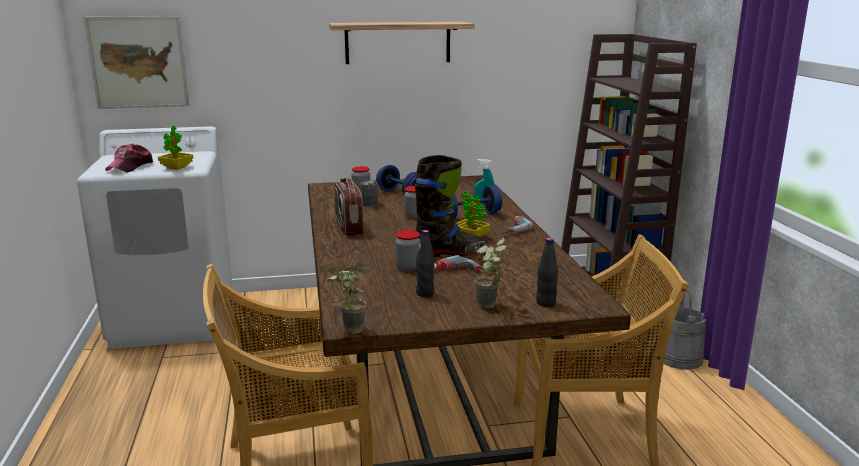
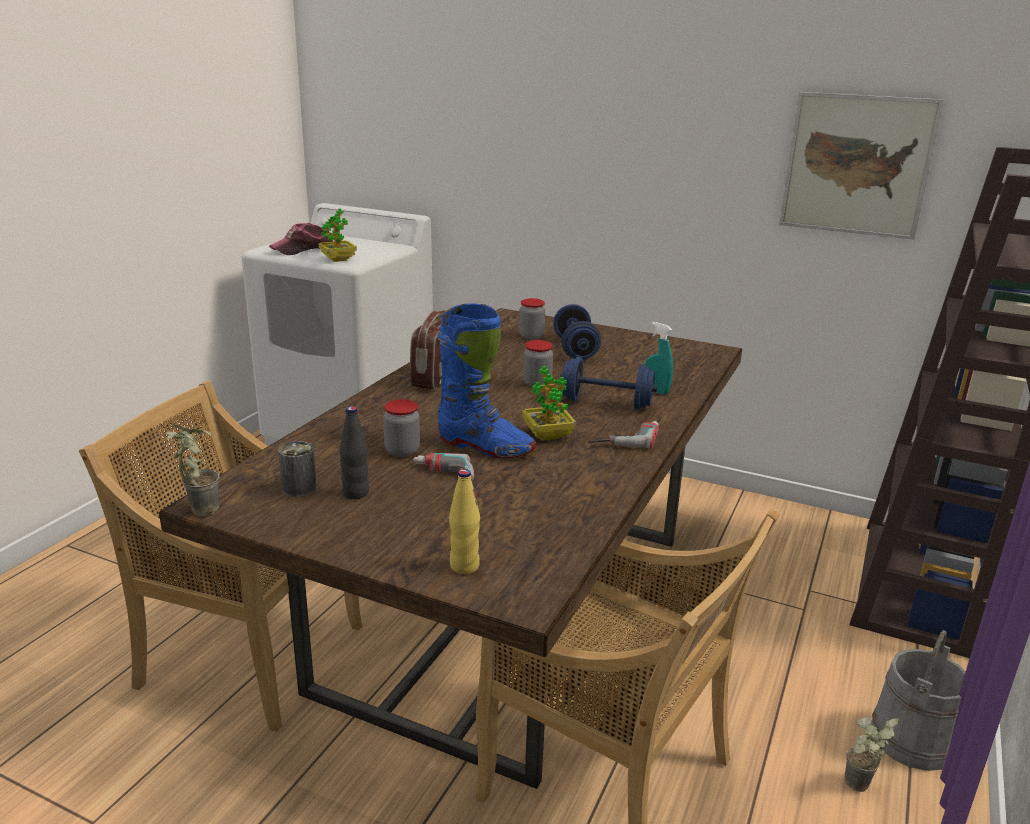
camera: 35 degrees right, 5 degrees up
(138, 62) = (362, 128): picture -> picture (857, 165)
(369, 204) = (514, 353): can -> can (299, 488)
(398, 42) = (664, 131): shelf -> none
(449, 252) = (485, 447): black boot -> blue boot
(489, 307) = (387, 542): potted plant -> potted plant (857, 789)
(545, 303) = (464, 566): black bottle -> yellow bottle

